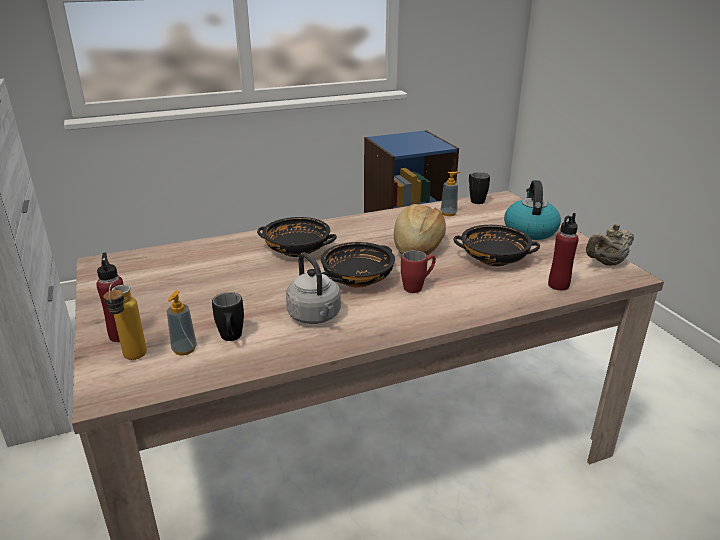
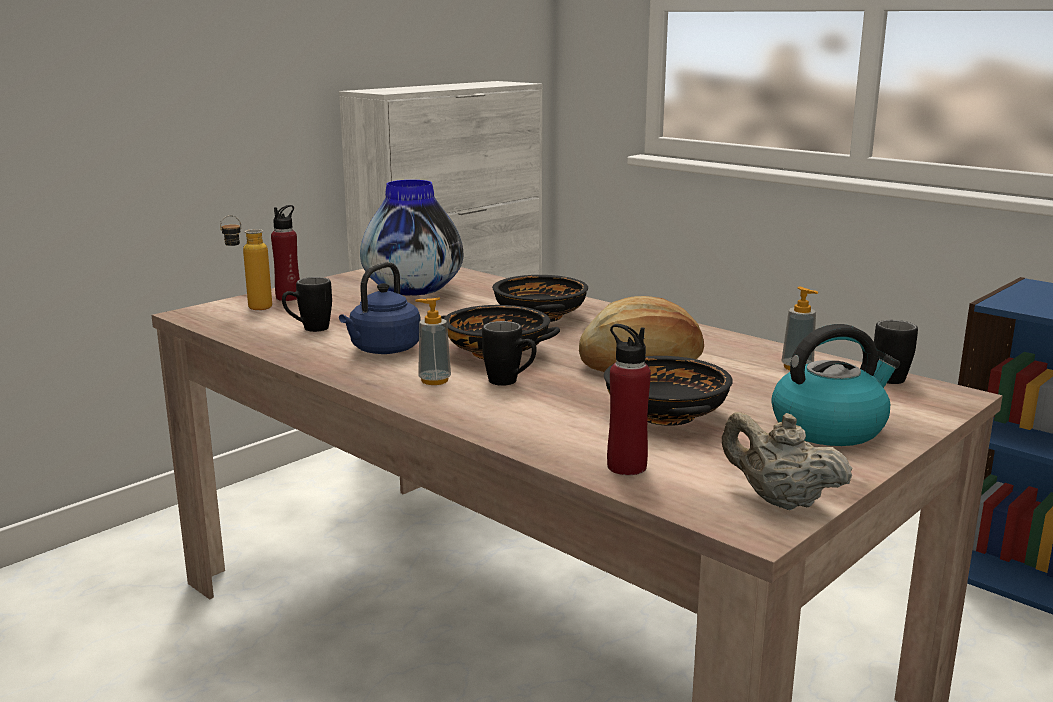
camera: 65 degrees right, 10 degrees down
(180, 278) = (413, 291): none -> vase
(184, 349) = (278, 319): soap dispenser -> soap dispenser (434, 380)
(315, 316) = (383, 350): grey kettle -> blue kettle
(418, 287) = (510, 383): red mug -> black mug

